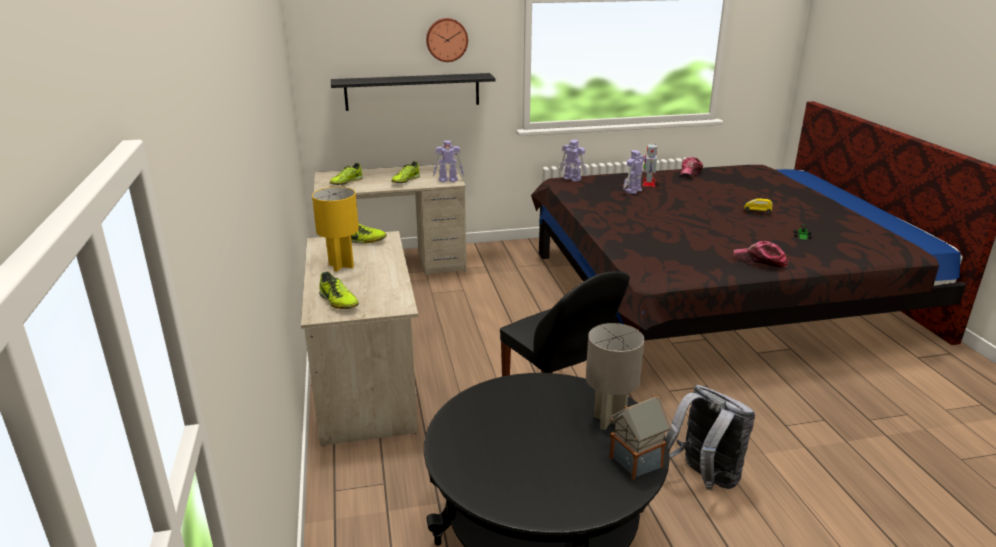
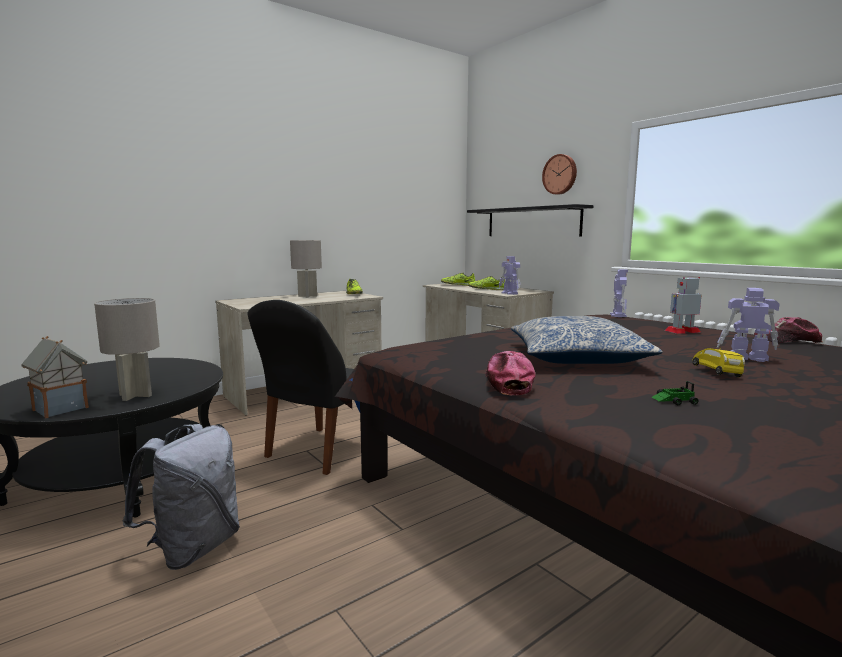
camera: 65 degrees right, 15 degrees down
(338, 302) = (250, 300): shoe -> none
(341, 266) = (308, 296): yellow table lamp -> grey table lamp
(632, 191) = (636, 329): toy robot -> toy robot (746, 358)
(708, 229) = (576, 357): none -> pillow

